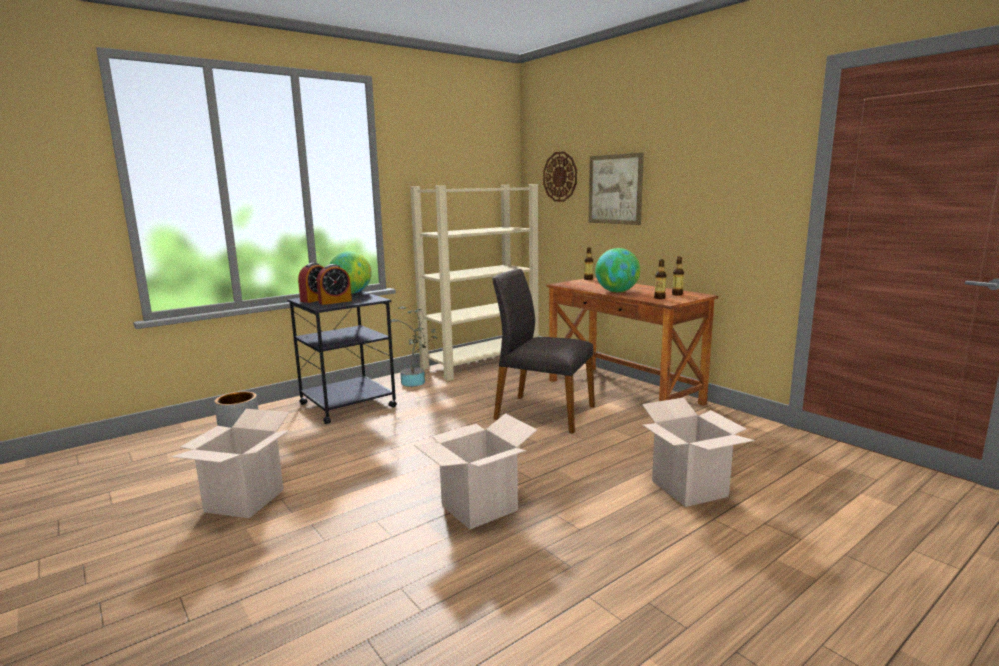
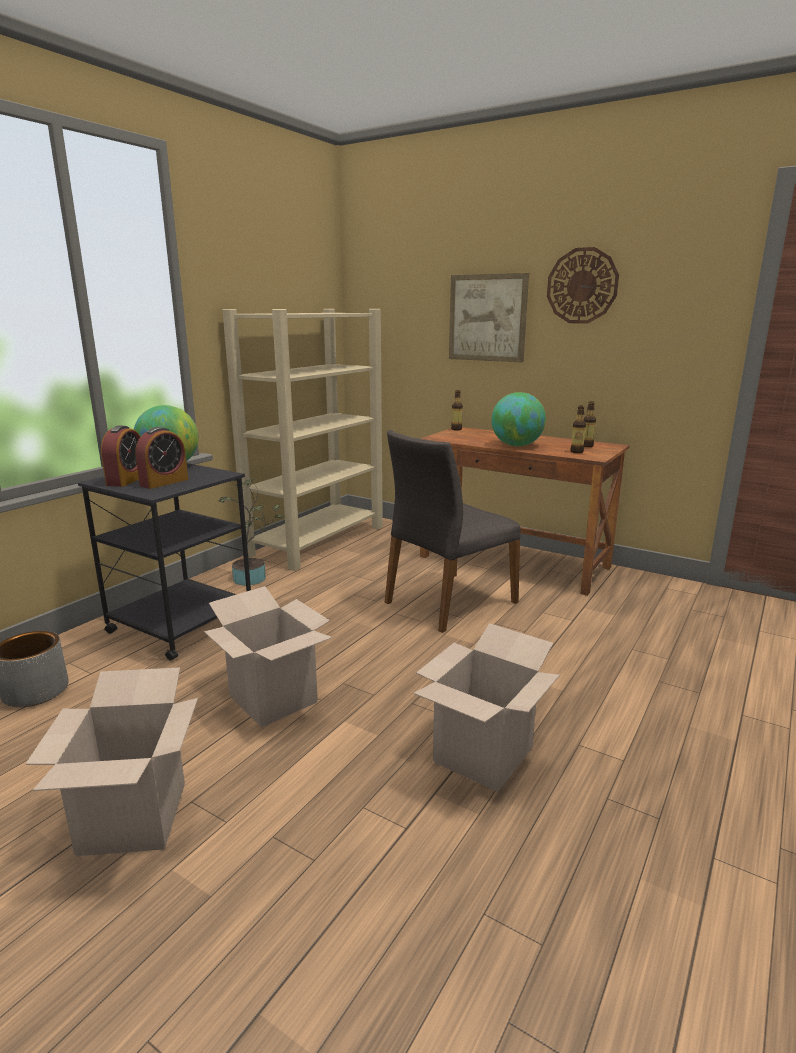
camera: 20 degrees left, 5 degrees up
(543, 413) = (448, 602): grey chair -> grey chair turned 45 degrees counterclockwise
(560, 176) = (405, 300): wall clock -> wall clock (582, 286)
(689, 489) = (686, 679): cardboard box -> cardboard box (273, 699)

